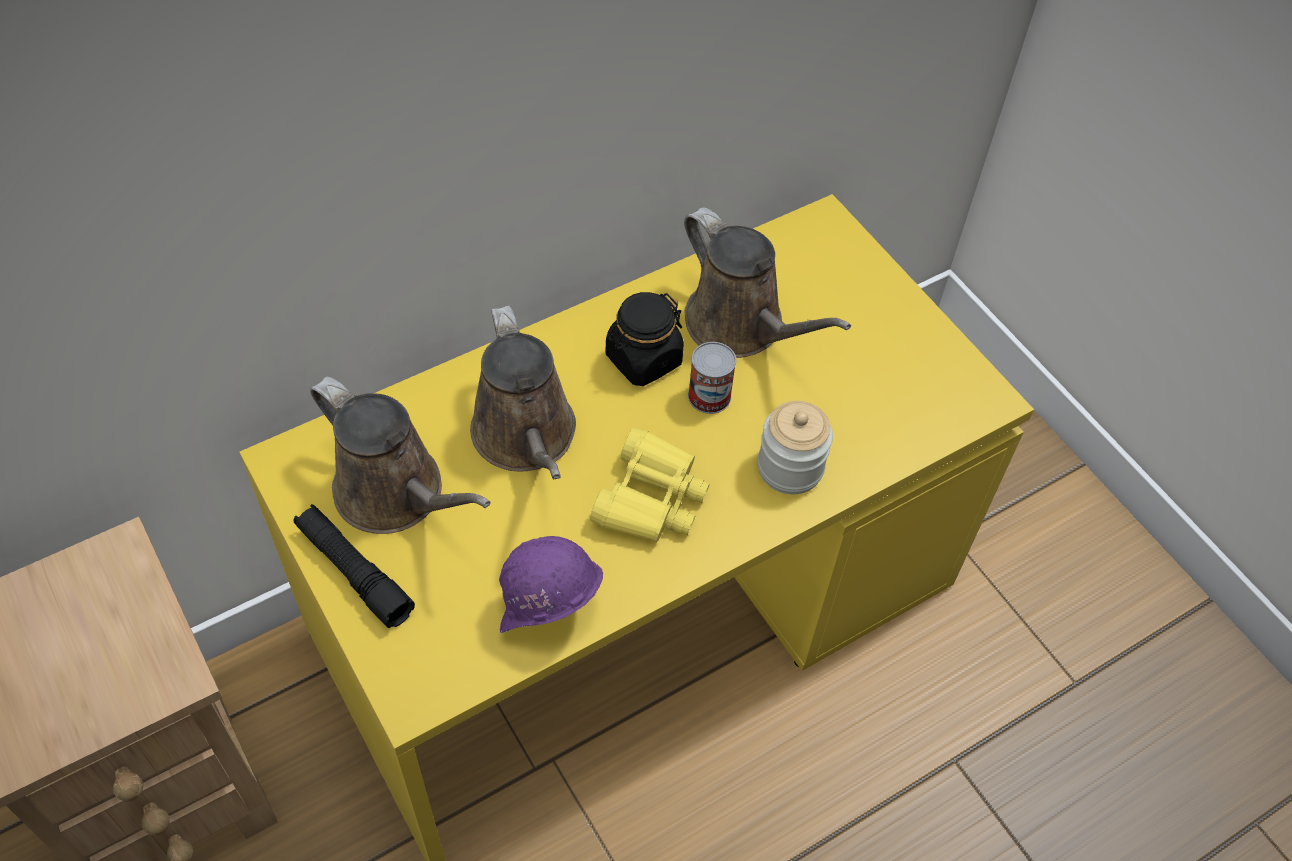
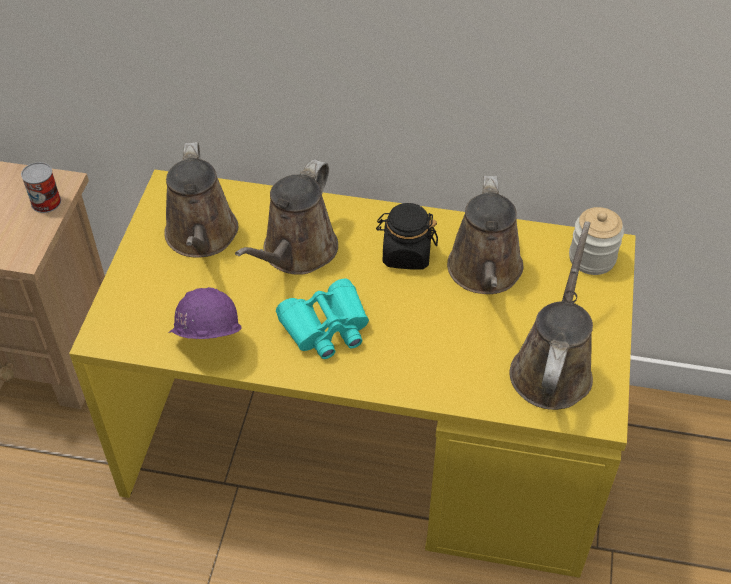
camera: 45 degrees right, 5 degrees down
(354, 572) = (142, 259): black flashlight -> none
(651, 498) = (326, 327): yellow binoculars -> turquoise binoculars
(709, 396) = (422, 297): can -> can (46, 202)
(790, 467) = (424, 366): jar -> jar (592, 258)
(902, 382) = (552, 367): none -> brown watering can

